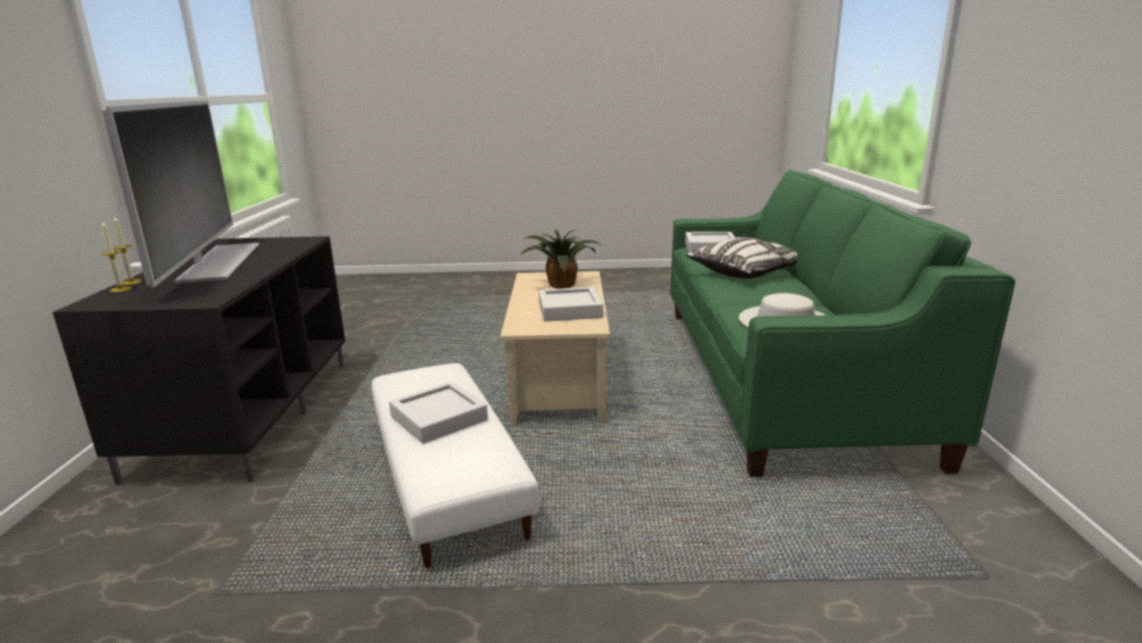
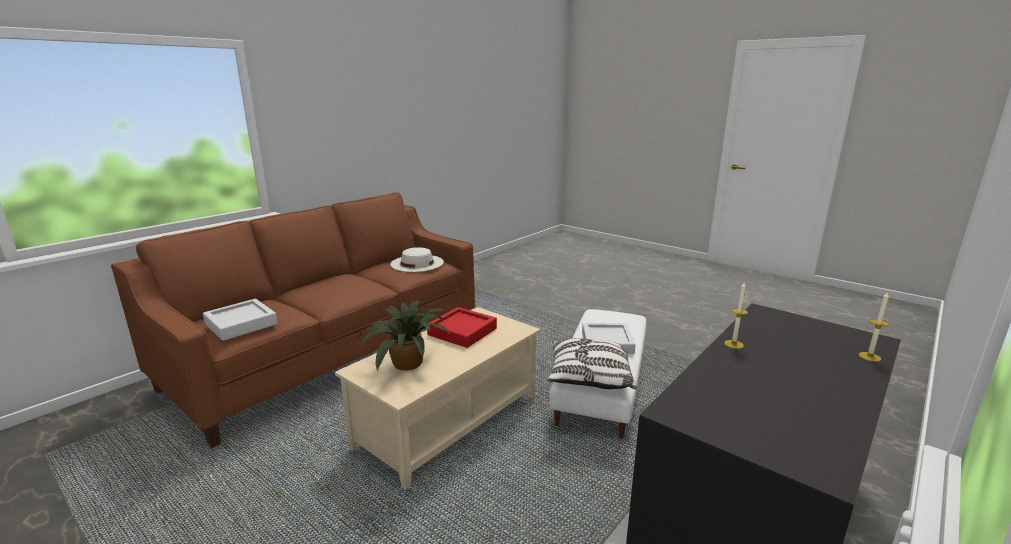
camera: 140 degrees left, 0 degrees up
(131, 282) = (872, 369): candle -> candle (733, 344)
(217, 262) = (792, 383): television -> none
(570, 310) = (462, 331): grey tray -> red tray
(744, 272) = (320, 294): pillow -> pillow (589, 376)
(780, 376) = (331, 353): green sofa -> brown sofa

